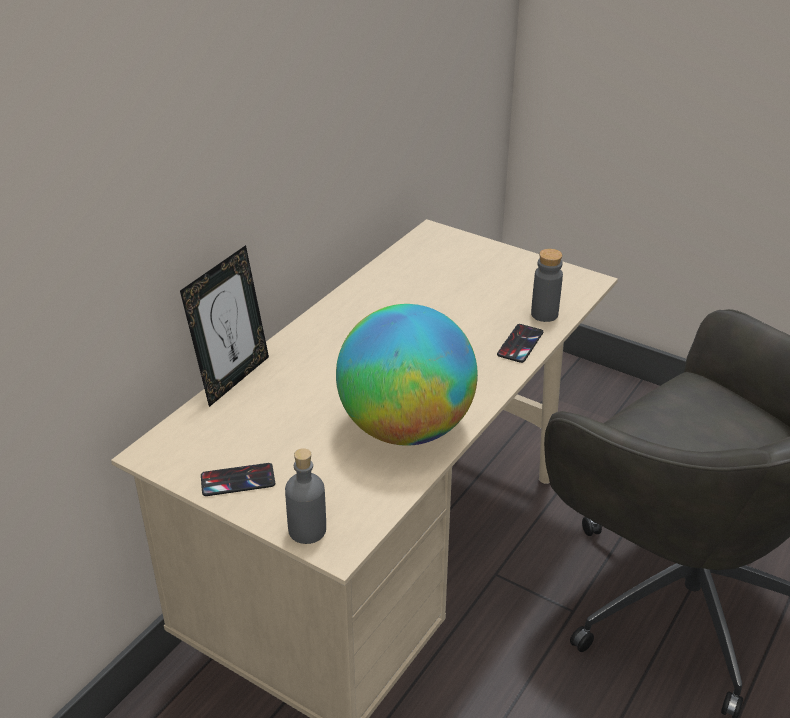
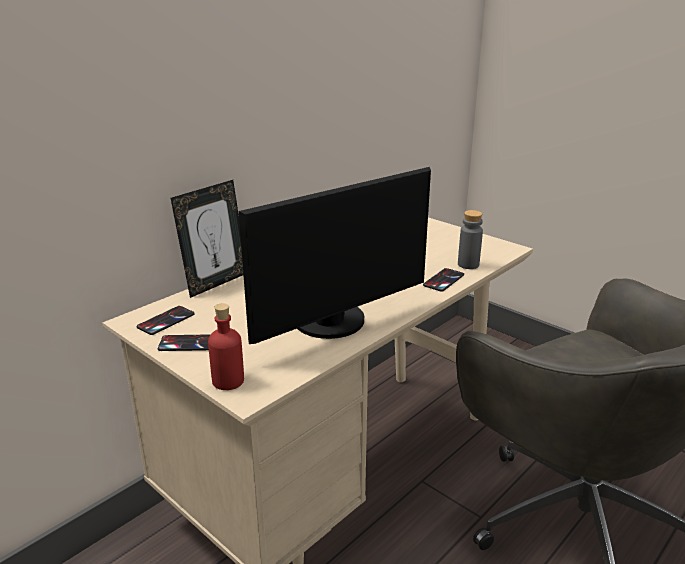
camera: 10 degrees right, 10 degrees down
(193, 448) = (166, 321): none -> phone
(307, 530) = (228, 381): grey bottle -> red bottle
(406, 428) = (334, 323): globe -> monitor

